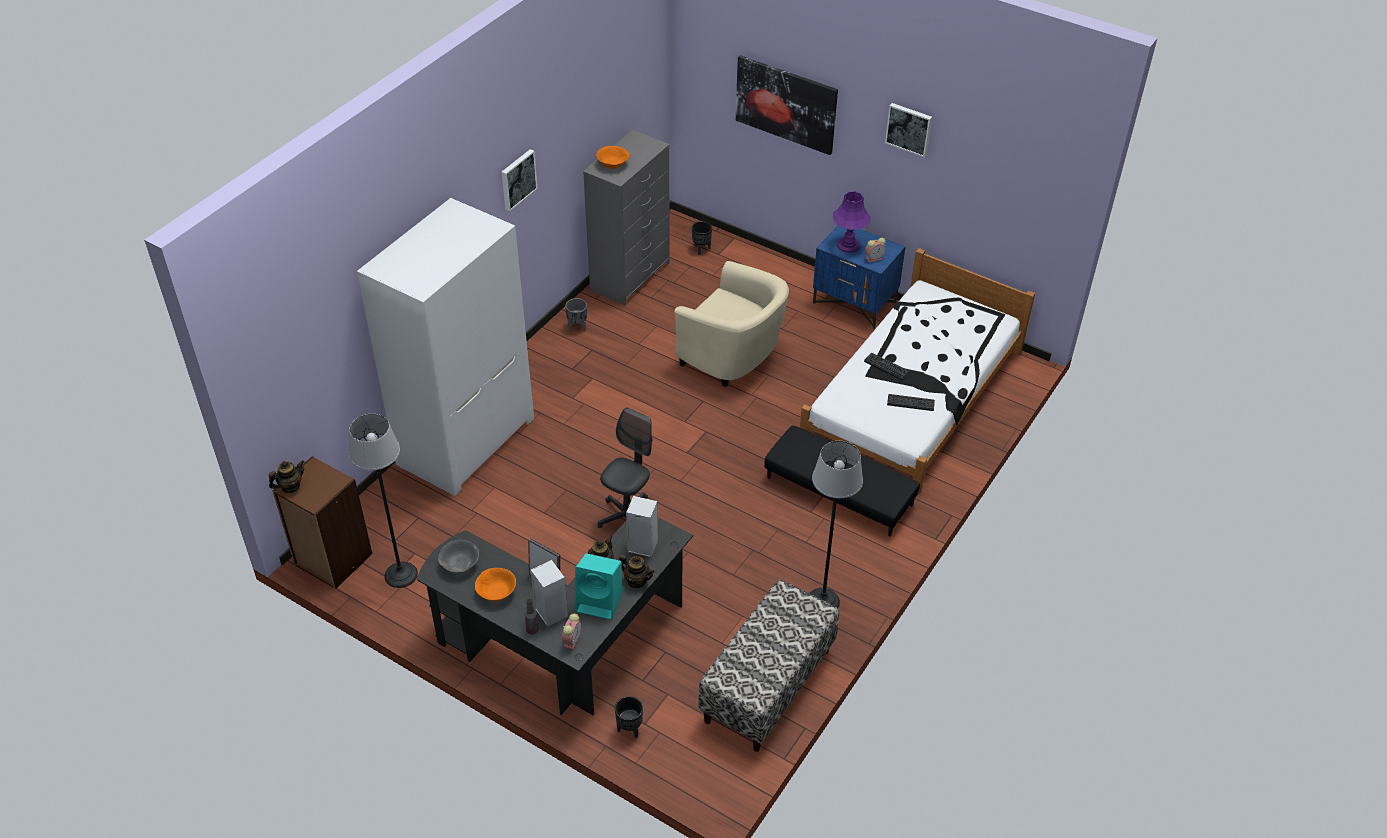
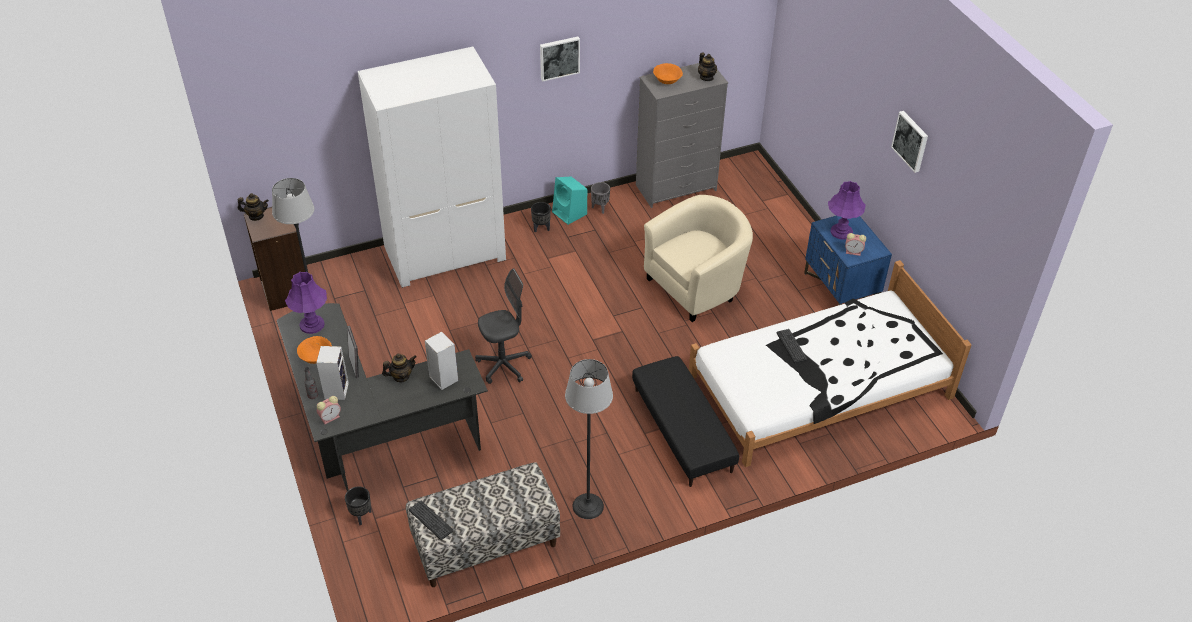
camera: 35 degrees right, 0 degrees up
(459, 564) = (312, 324): grey bowl -> purple table lamp
(601, 601) = (376, 402): turquoise speaker -> turquoise speaker (570, 213)
(636, 581) = (414, 401): teapot -> teapot (706, 77)
(701, 249) = (752, 191): black planter -> black planter (541, 228)
(733, 358) = (697, 286): beige armchair -> beige armchair turned 105 degrees counterclockwise
(786, 104) = (837, 83): picture -> none
(910, 403) = (783, 384): keyboard -> keyboard (431, 520)

